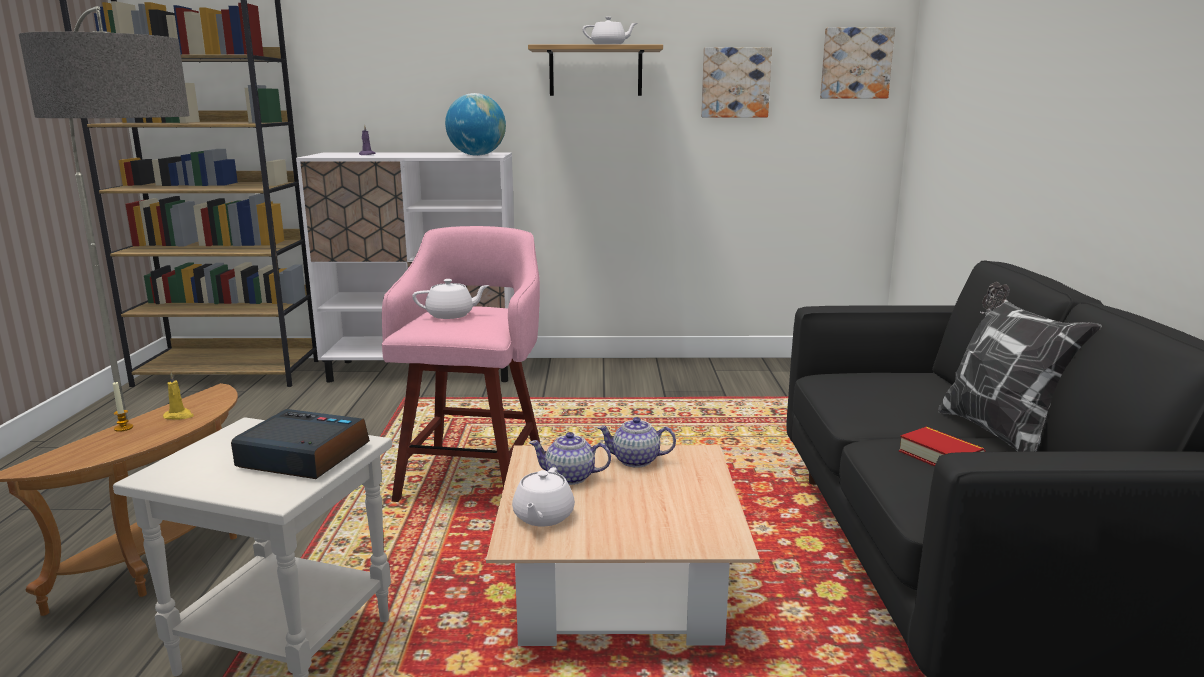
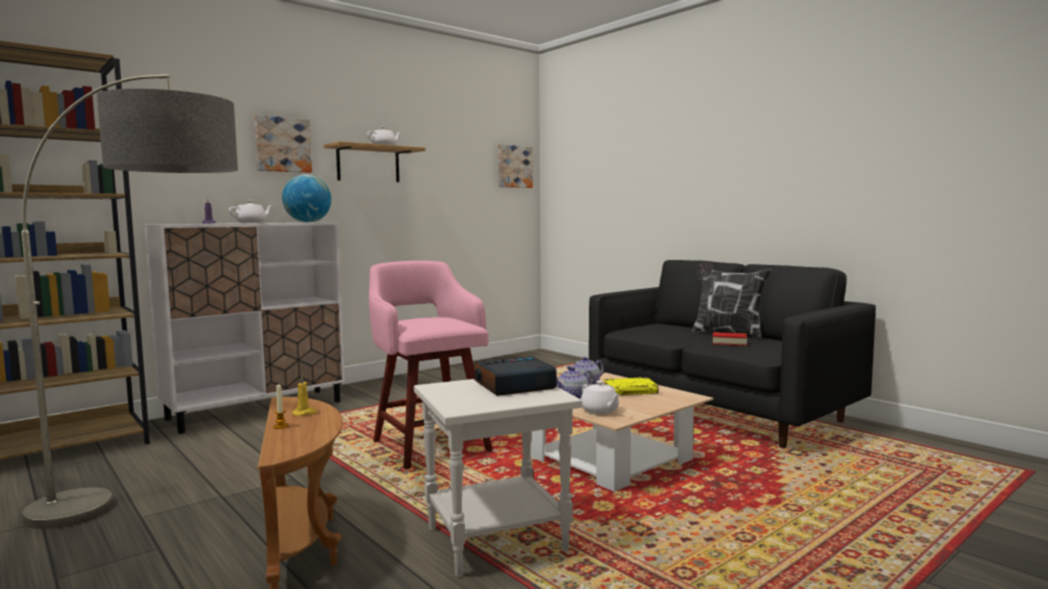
camera: 40 degrees left, 10 degrees down
(451, 315) = (422, 320): white teapot -> white teapot (252, 223)
(669, 494) = (630, 390): none -> yellow book
(735, 82) = (453, 175): picture -> picture (282, 144)

